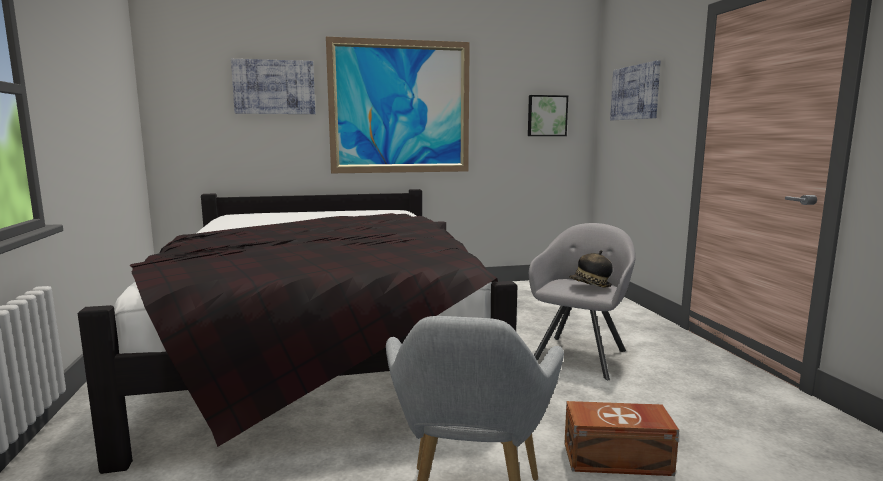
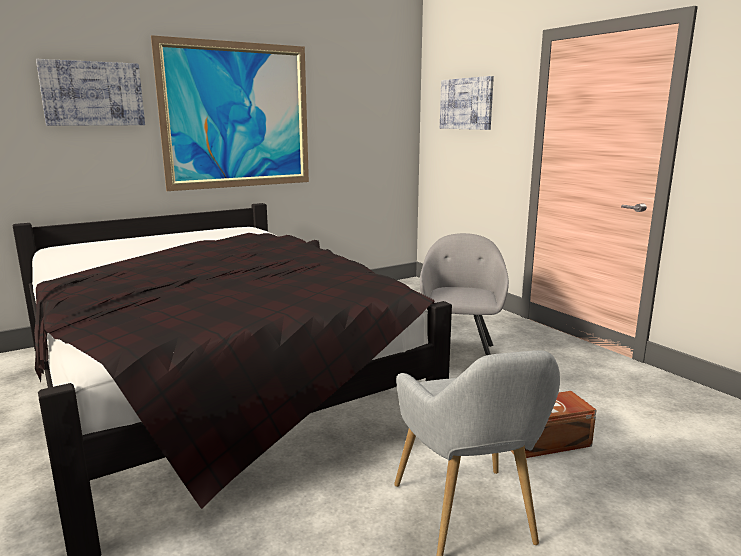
camera: 20 degrees left, 5 degrees up
(546, 116) = (378, 123): picture -> none
(590, 285) = (472, 292): hat -> none

